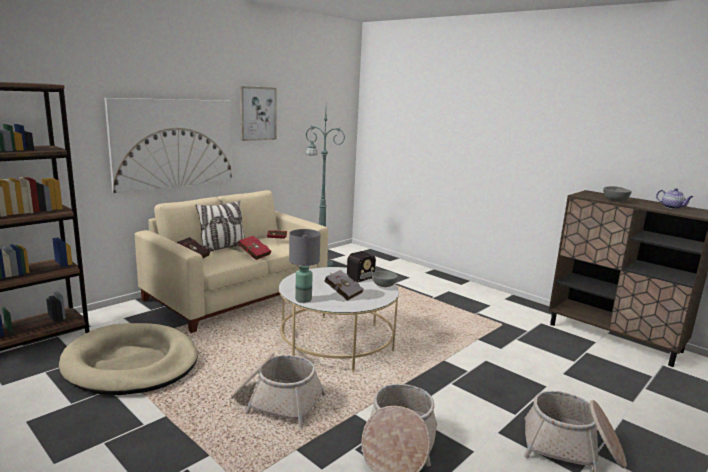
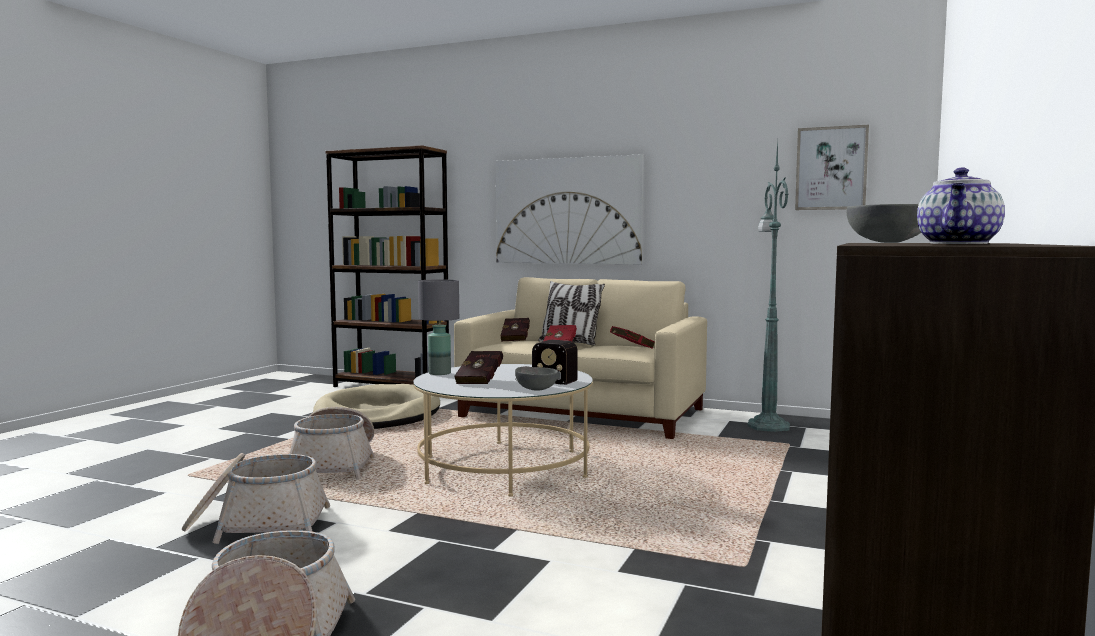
camera: 70 degrees right, 10 degrees down
(257, 113) = (692, 171): picture -> picture (831, 168)
(342, 293) = (481, 380): grey book -> red book

